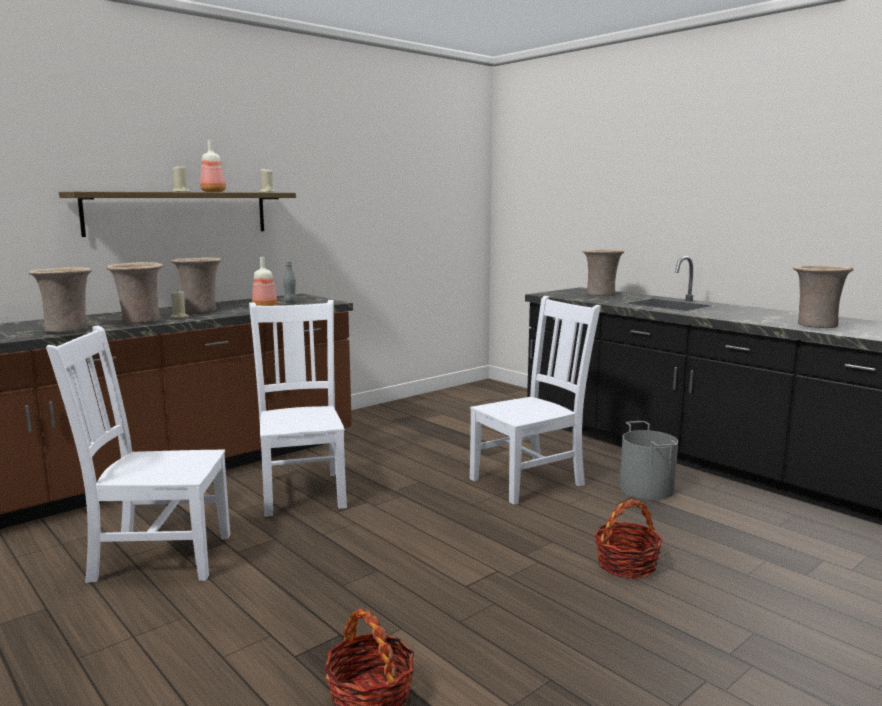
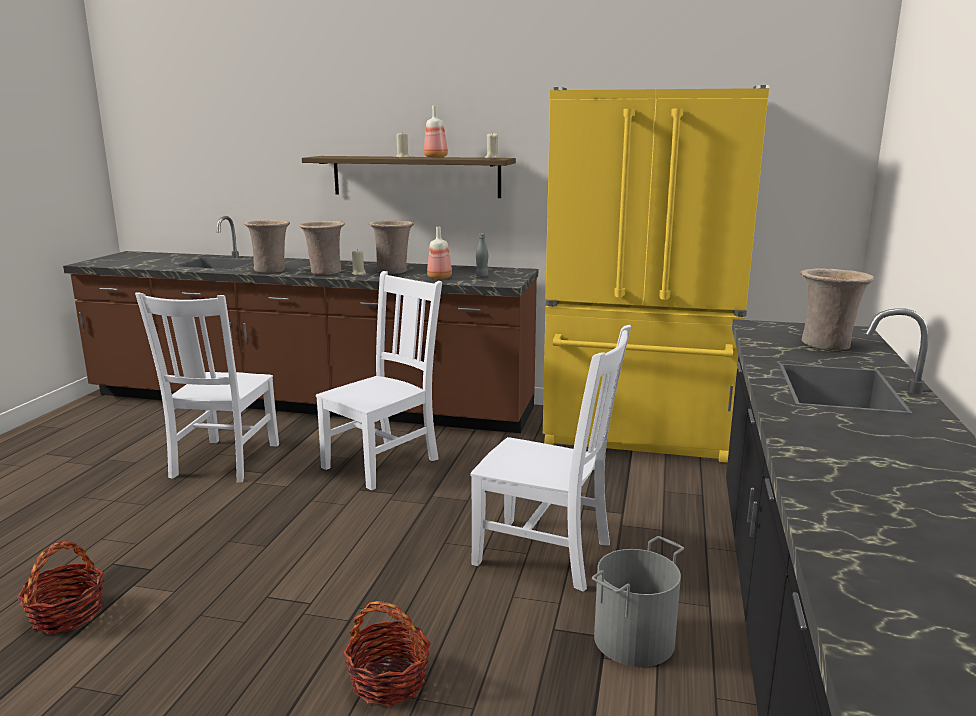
camera: 55 degrees right, 5 degrees up
(157, 557) = (224, 462): white chair -> white chair turned 135 degrees counterclockwise
(410, 413) = (637, 434): none -> yellow fridge
(815, 325) = (862, 502): beige vase -> none

